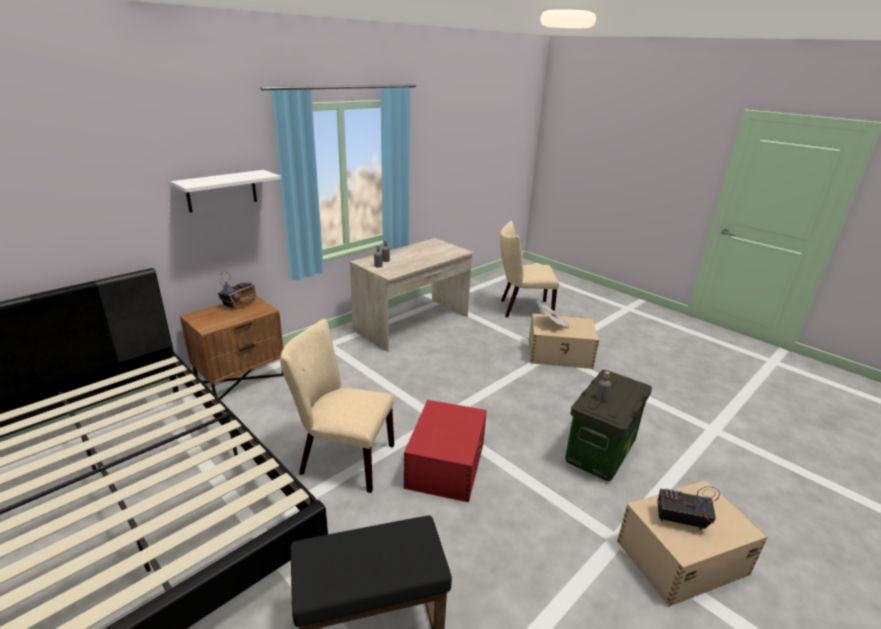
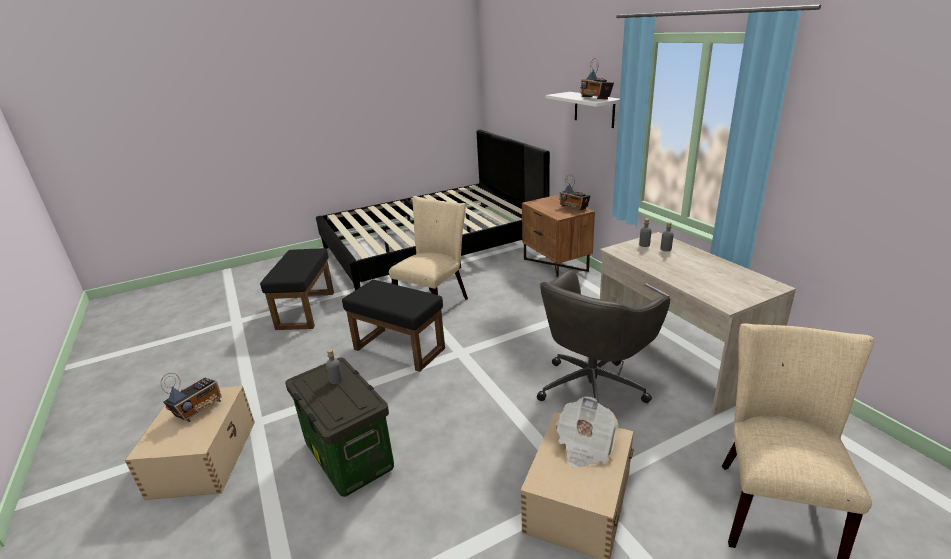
camera: 110 degrees right, 0 degrees up
(252, 175) = (595, 98): none -> radio
(446, 464) = (400, 348): red storage box -> black ottoman
(460, 351) = (593, 387): none -> grey office chair

